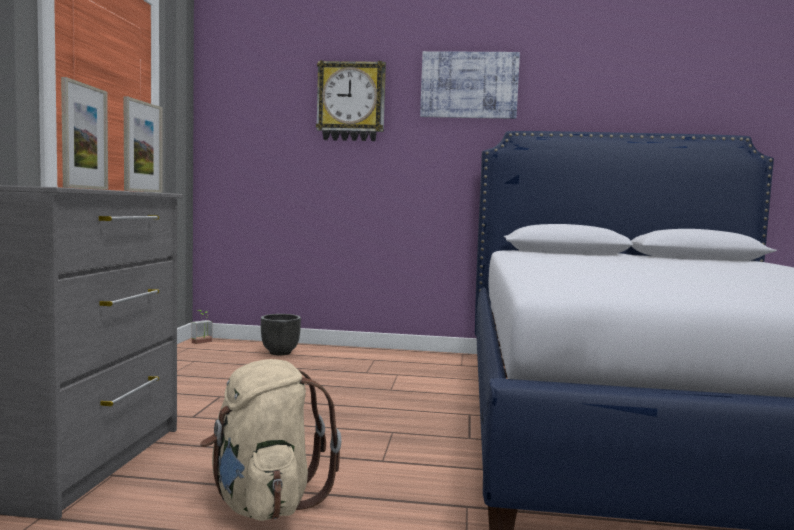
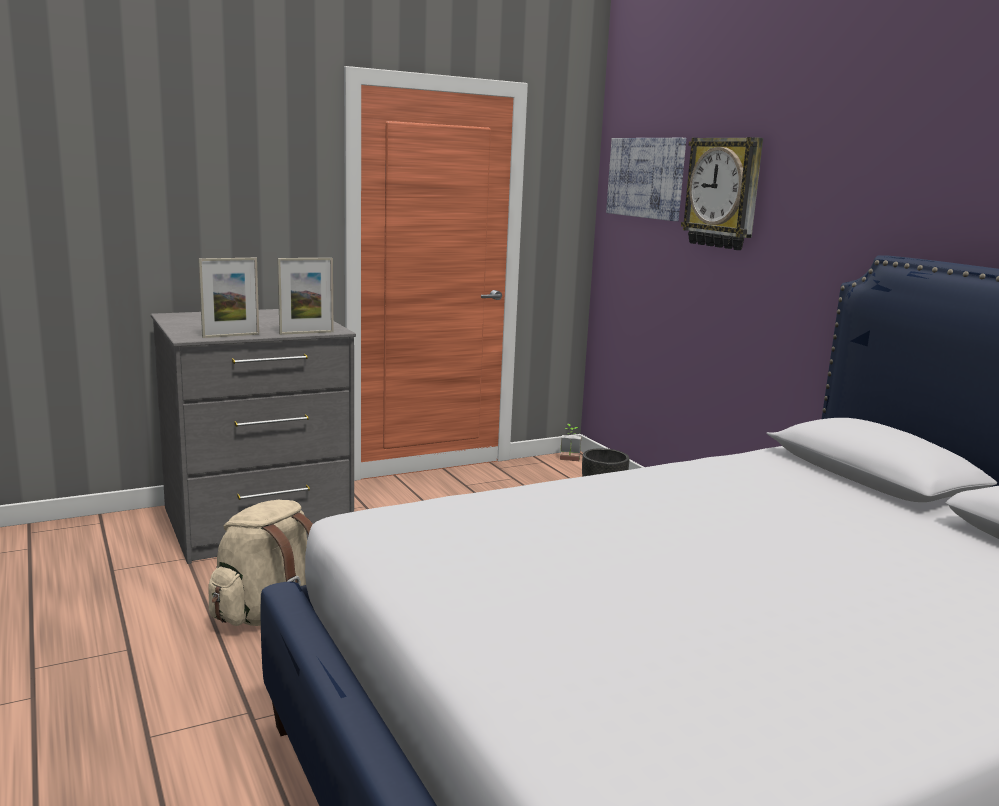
camera: 55 degrees right, 10 degrees up
(469, 85) = (858, 173): picture -> picture (646, 178)

